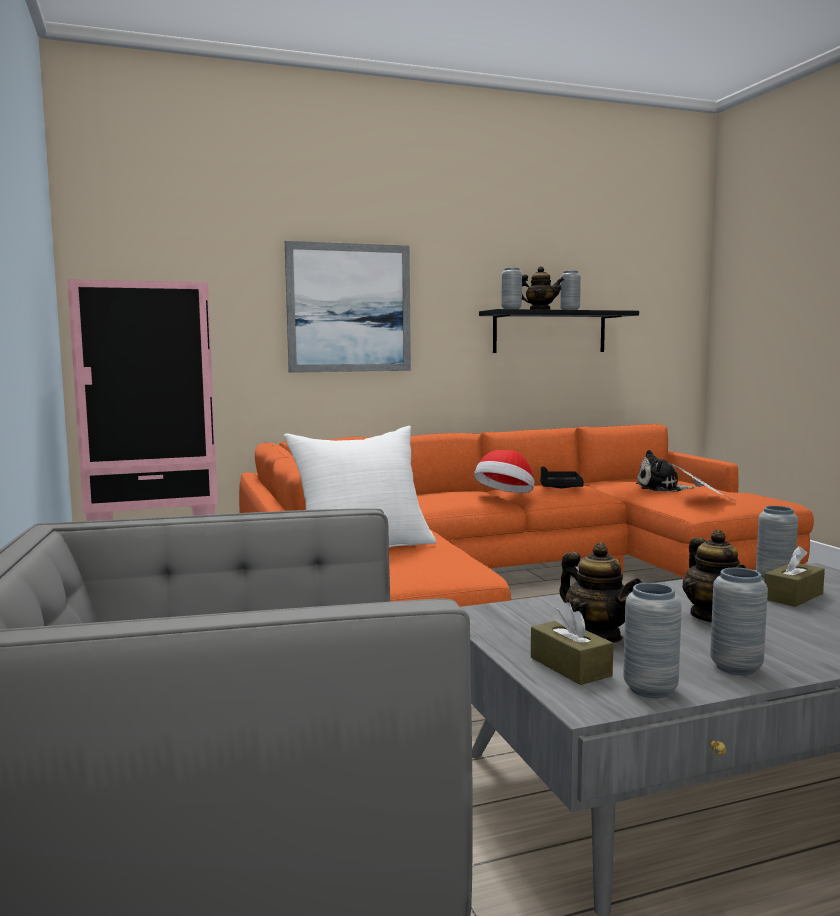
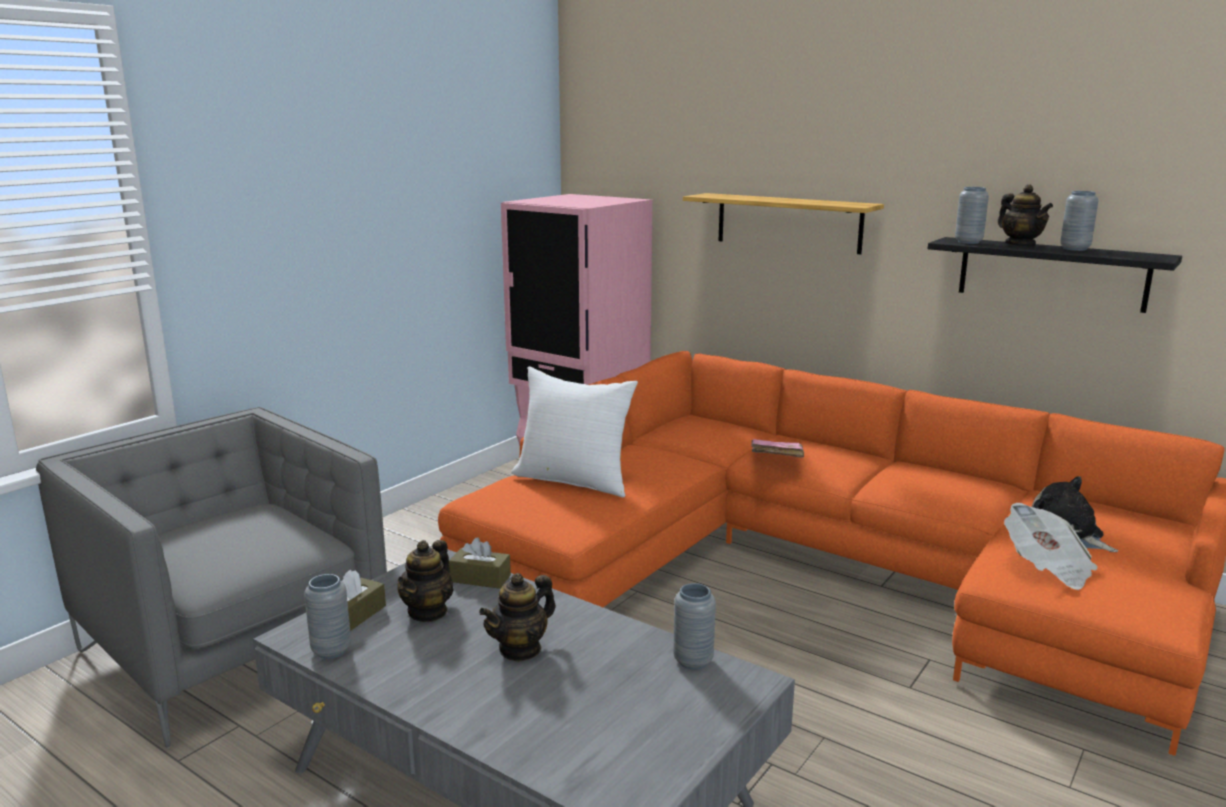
camera: 55 degrees right, 10 degrees up
(349, 308) = (788, 222): picture -> shelf
(449, 501) = (776, 460): none -> pink book
(505, 496) = (851, 474): hat -> none
(560, 487) = (943, 485): black tray -> none
(736, 667) = (399, 675): grey vase -> none
(793, 596) = (629, 678): brown tissue box -> brown tissue box (480, 578)

